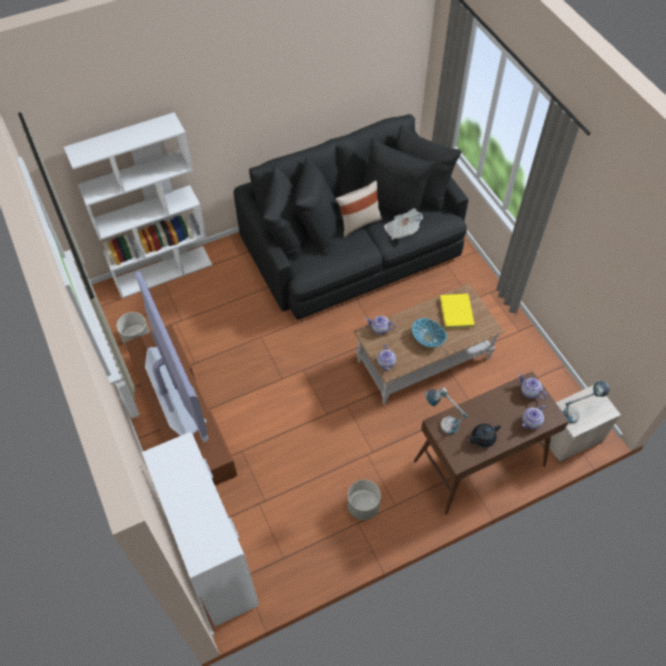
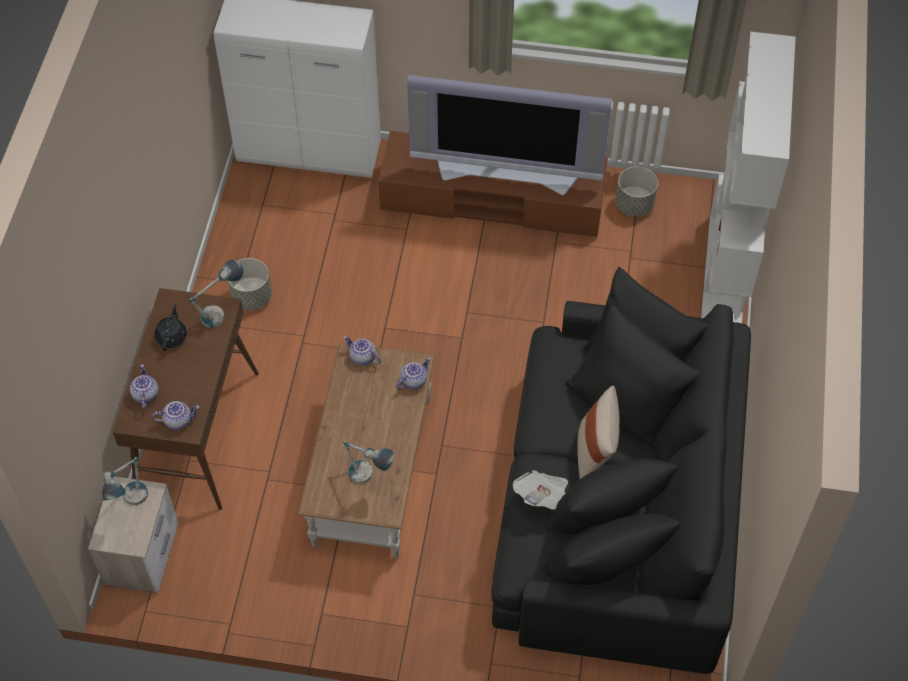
camera: 125 degrees right, 0 degrees up
(428, 338) = (359, 422): bowl -> none
(455, 312) = (369, 478): yellow book -> table lamp

